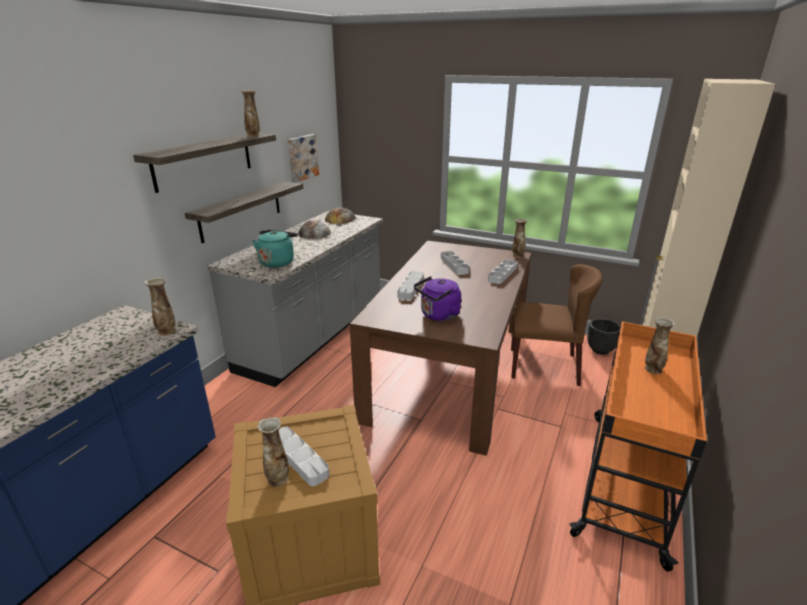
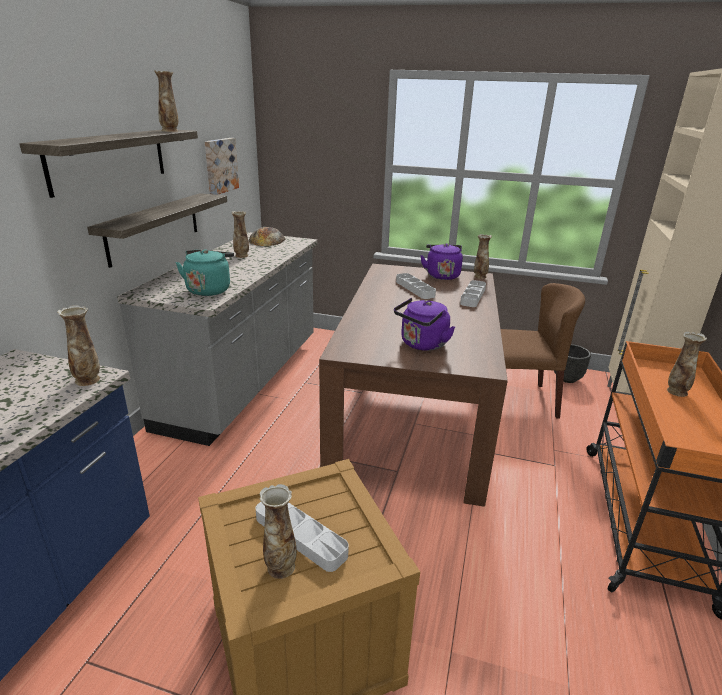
camera: 10 degrees left, 0 degrees up
(314, 232) = (241, 256): bread -> vase
(411, 288) = (376, 315): grey tray -> none
(483, 253) = (441, 275): none -> purple kettle

